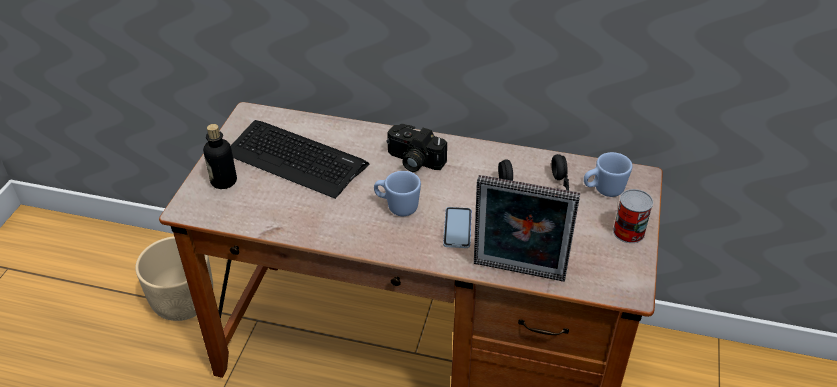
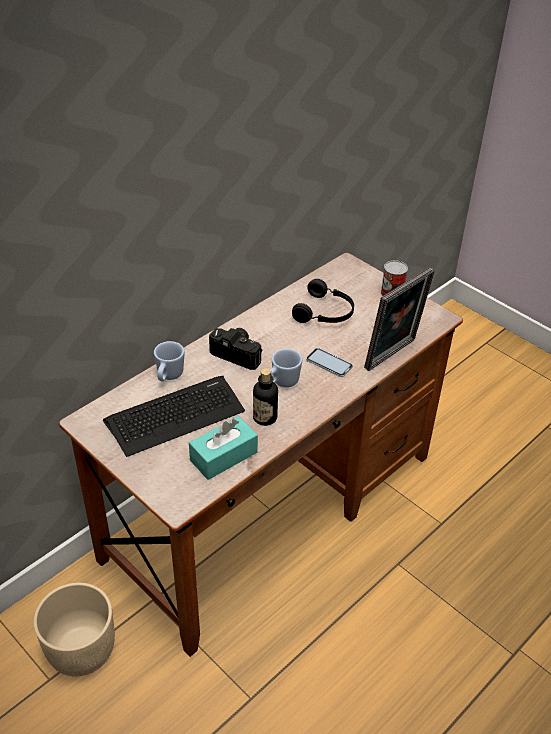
camera: 60 degrees left, 0 degrees up
(224, 181) = (162, 469): bottle -> bottle (265, 417)
(265, 211) = (223, 456): none -> turquoise tissue box
(413, 161) = (238, 353): camera -> camera turned 120 degrees counterclockwise
(603, 190) = (346, 284): blue mug -> blue mug (168, 376)

